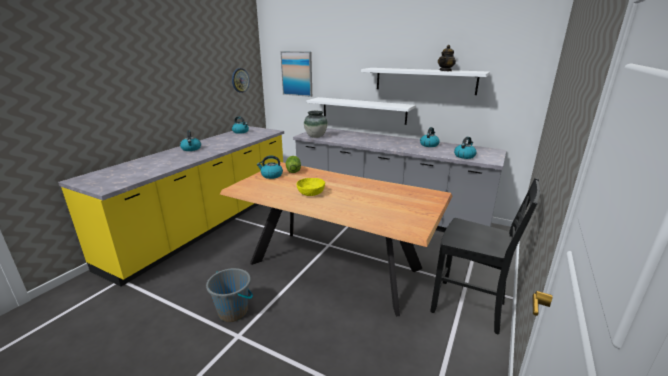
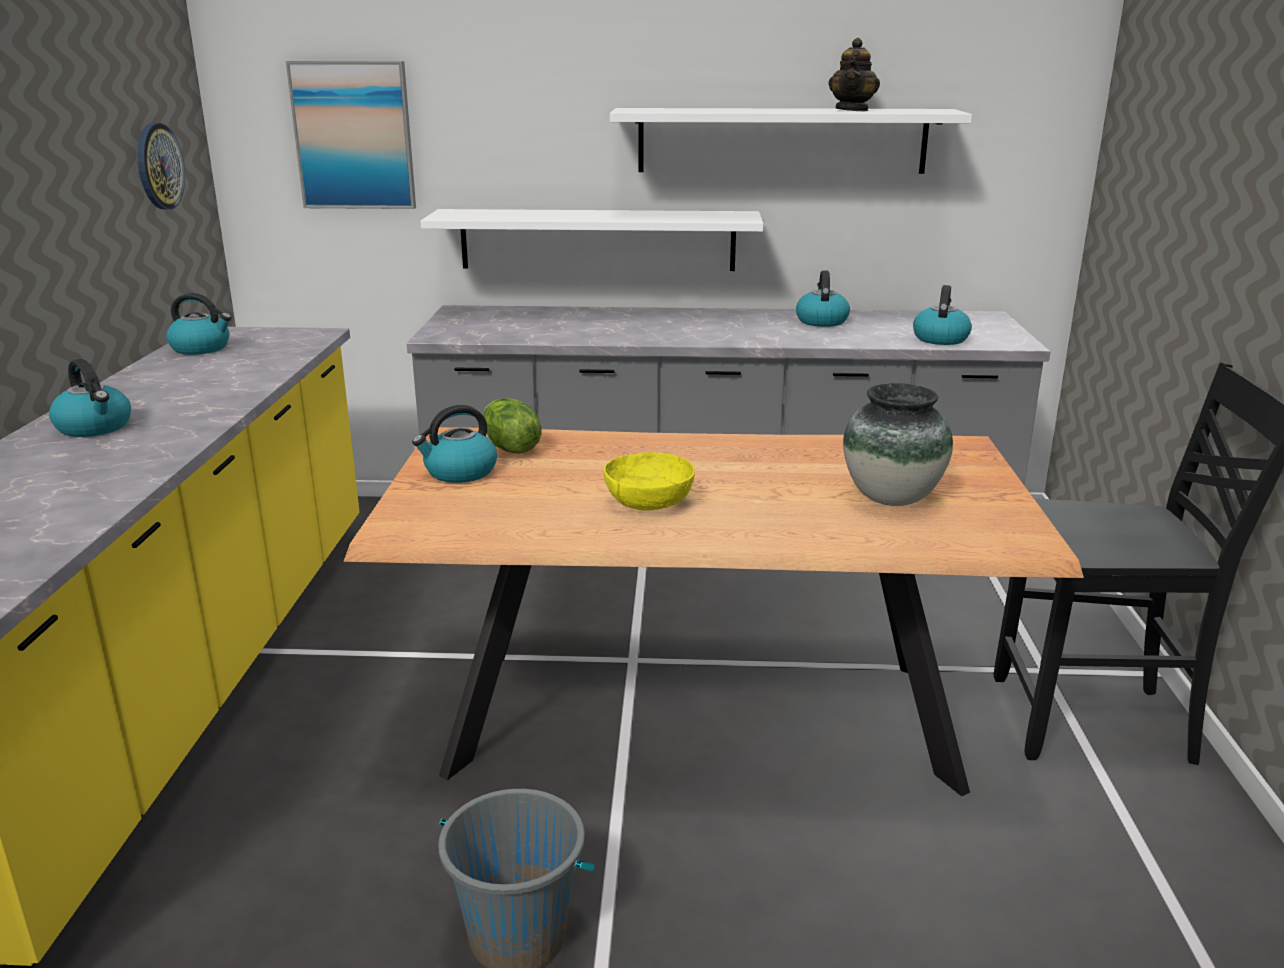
camera: 25 degrees left, 0 degrees up
(315, 136) = (480, 334): vase -> vase (892, 499)

